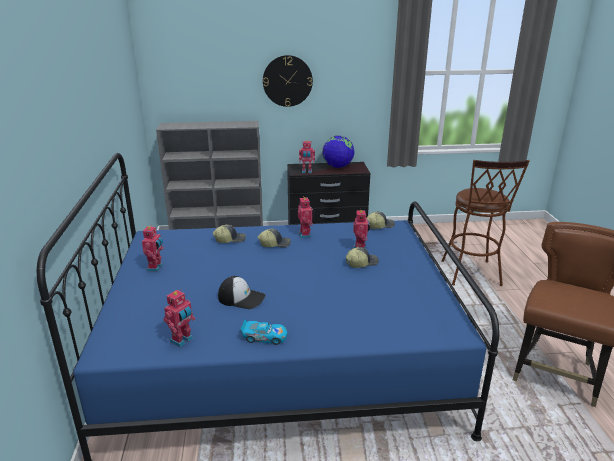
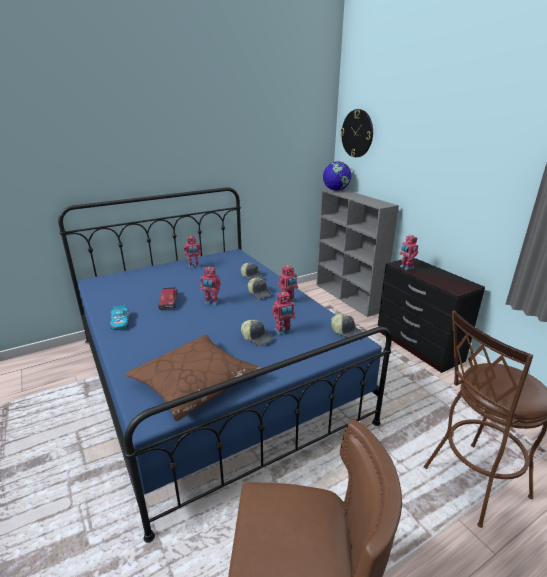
camera: 65 degrees right, 0 degrees up
(182, 340) = (110, 297): toy robot -> toy robot (211, 303)
(241, 298) = (168, 302): cap -> toy car
(287, 81) = (430, 171): wall clock -> wall clock (357, 133)
(337, 167) = (444, 277): globe -> globe (336, 190)
(416, 304) = (195, 383): none -> brown pillow

